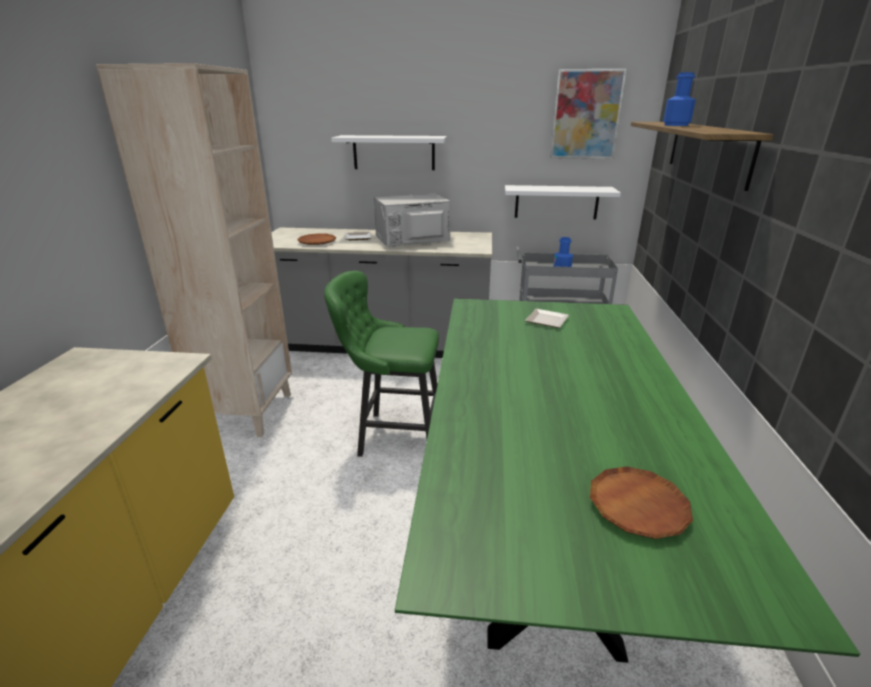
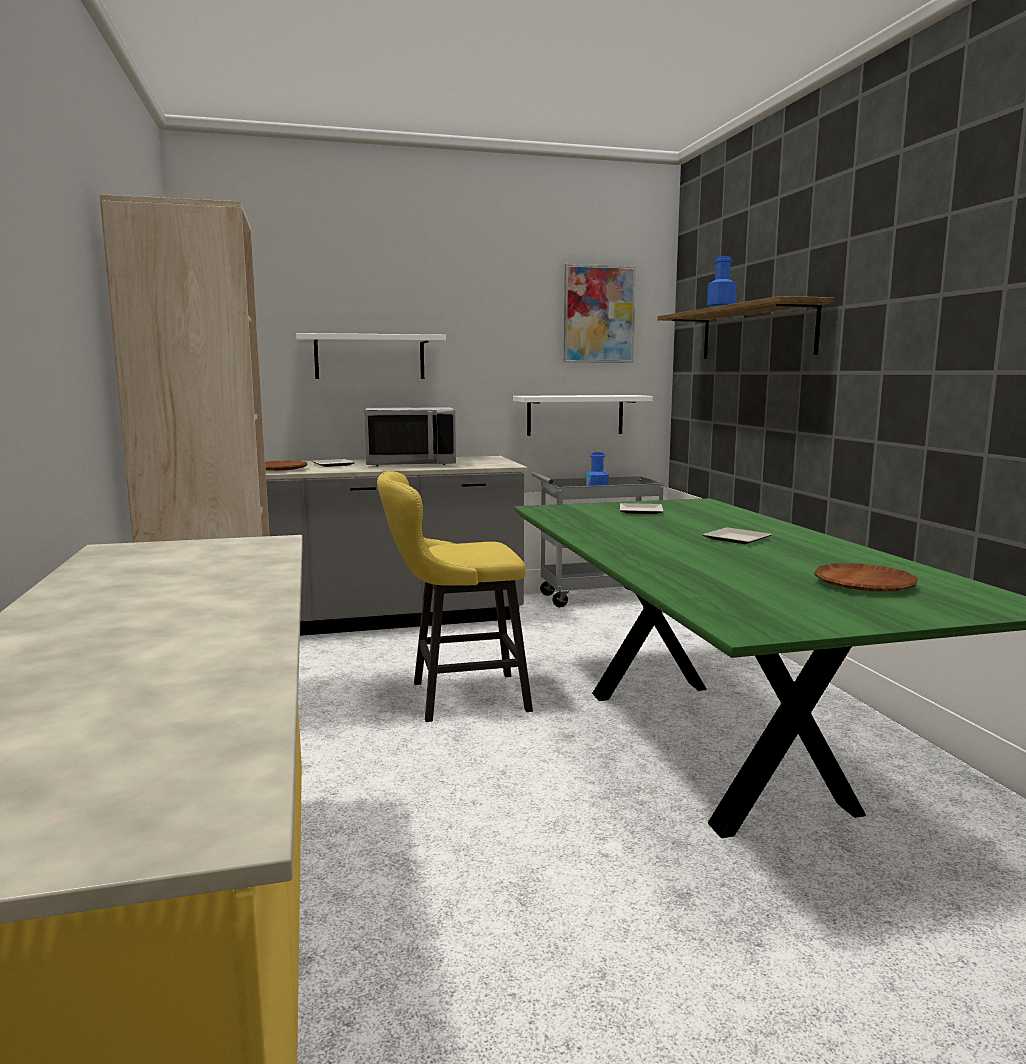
camera: 20 degrees left, 15 degrees down
(390, 435) = (453, 698): green stool -> yellow stool
(412, 240) = (410, 463): grey microwave -> grey microwave turned 150 degrees counterclockwise
(590, 385) = (739, 539): none -> plate

